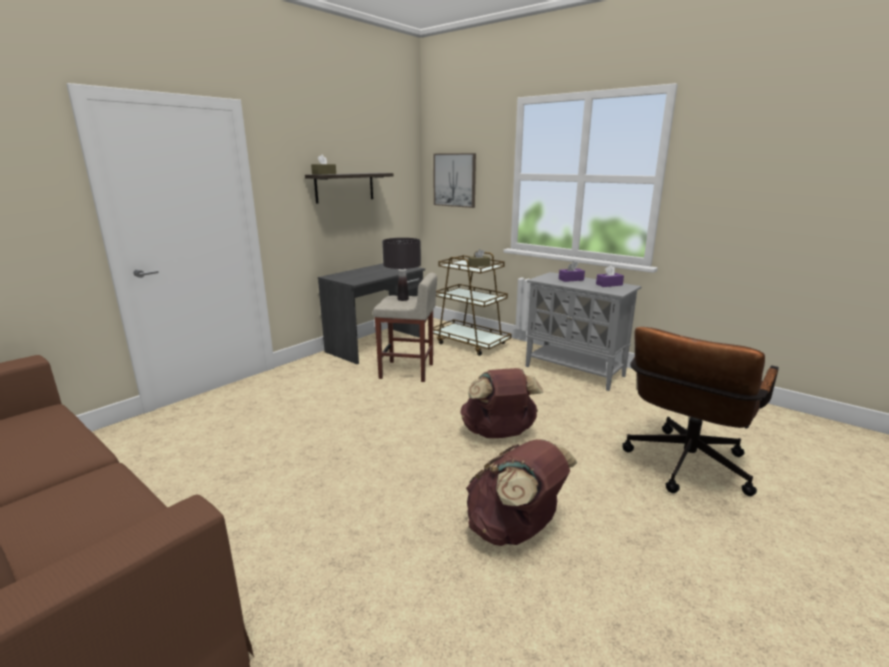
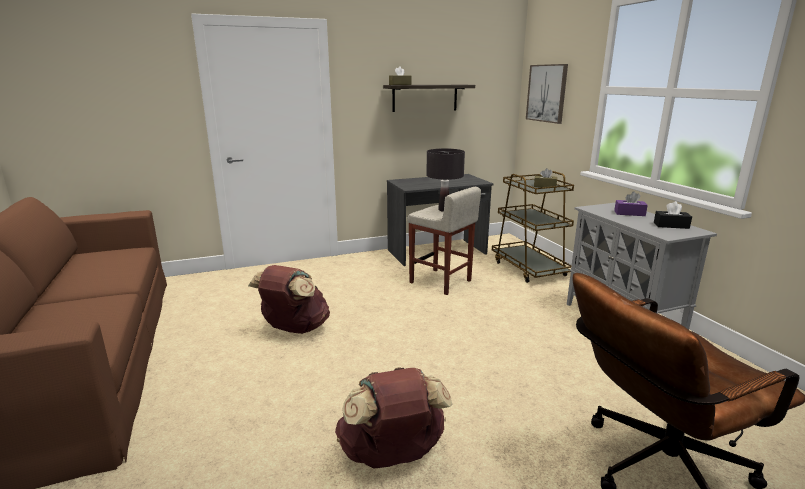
camera: 30 degrees right, 0 degrees up
(499, 434) = (468, 363): brown backpack -> brown backpack (294, 329)
(609, 284) = (671, 225): purple tissue box -> black tissue box

